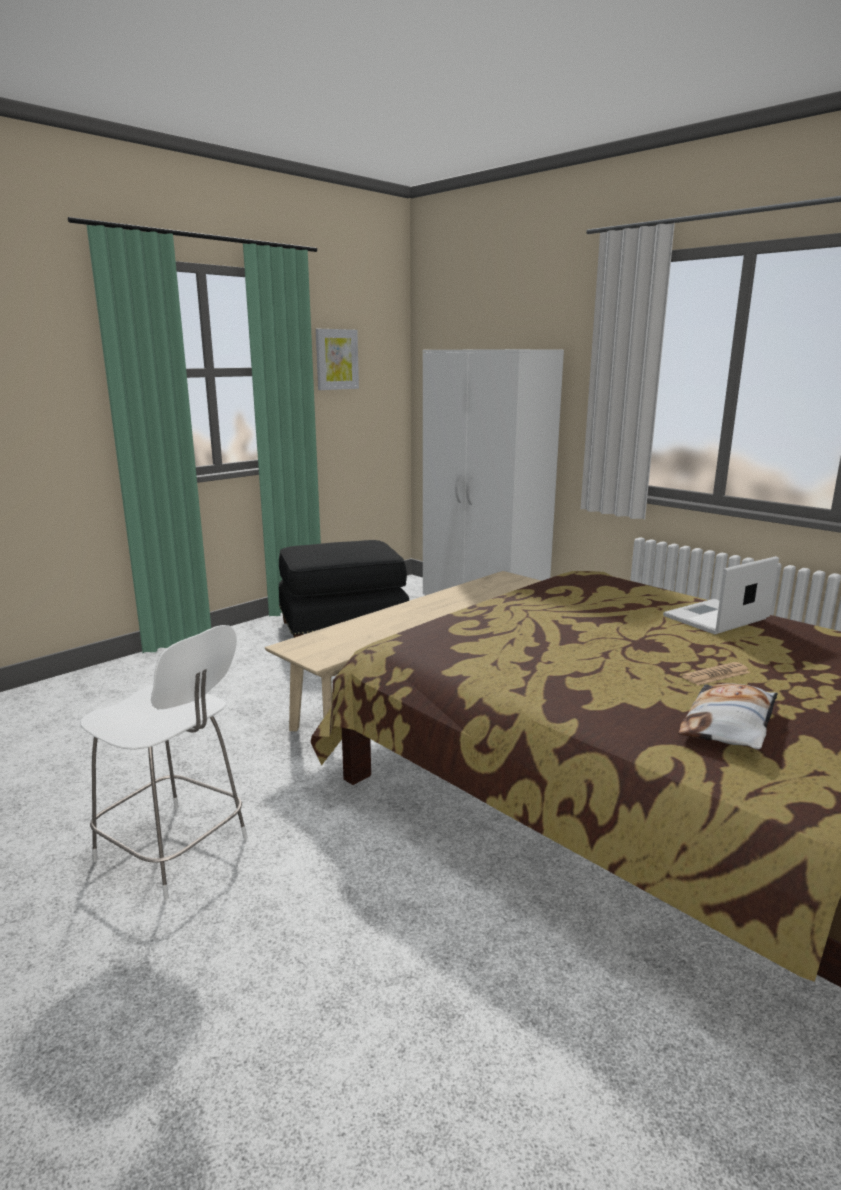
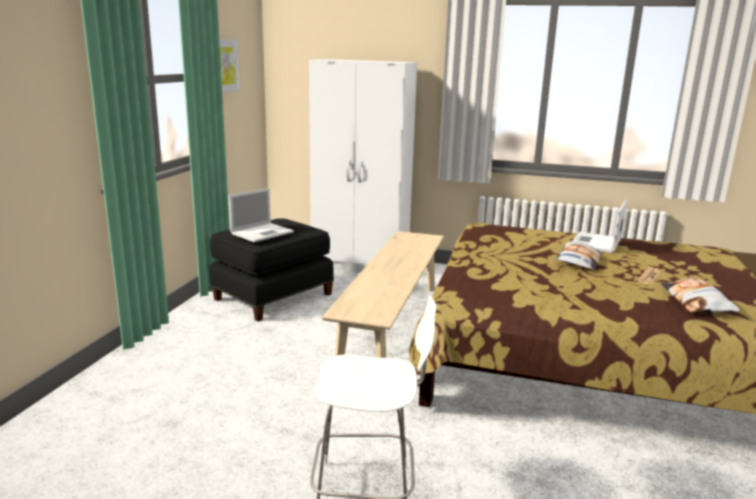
camera: 30 degrees left, 0 degrees up
(323, 551) = (263, 232): none -> laptop
(639, 635) = (578, 261): none -> pillow

